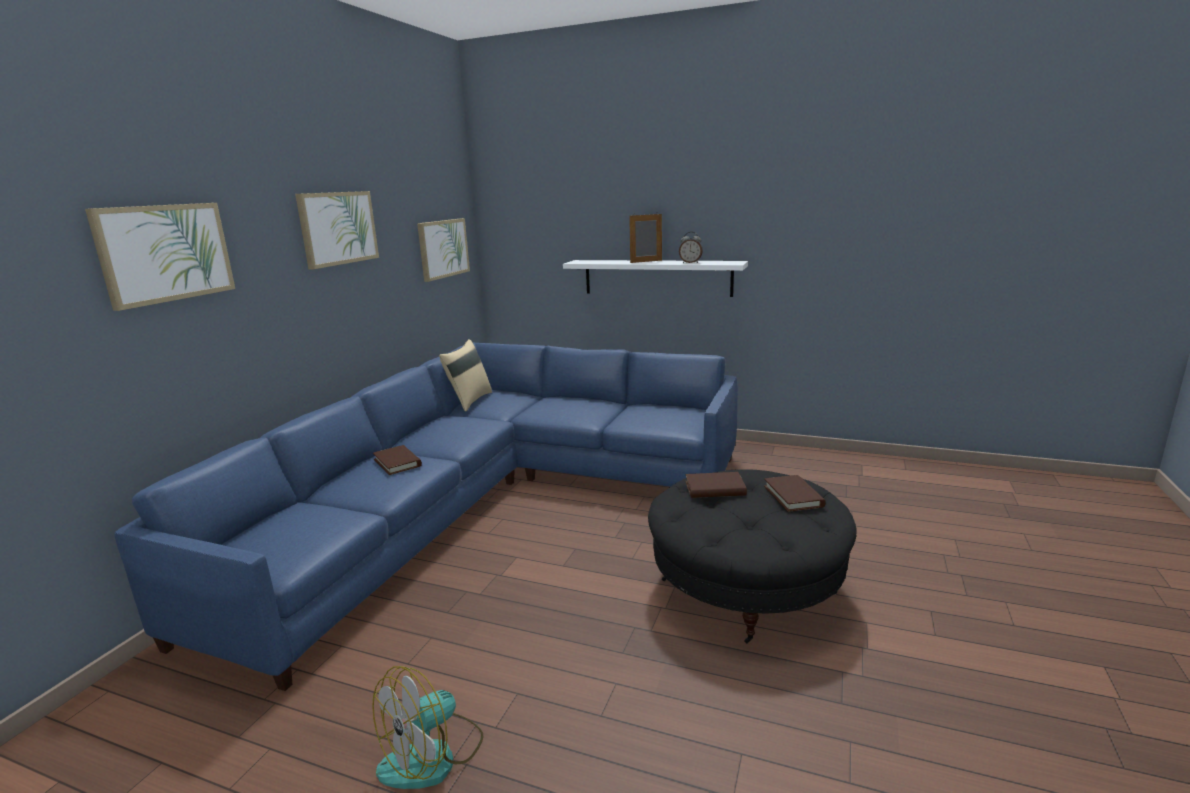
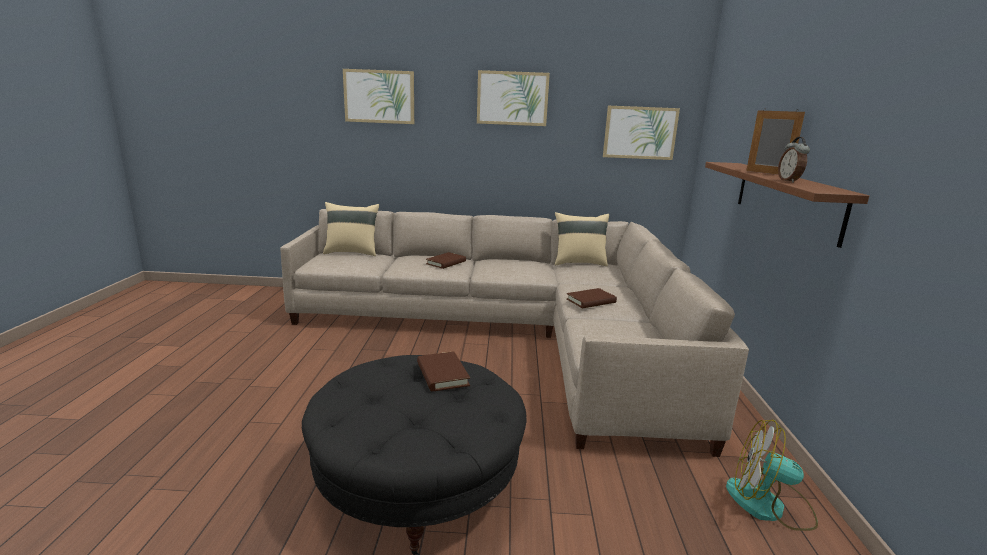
camera: 70 degrees right, 0 degrees up
(255, 529) = (352, 252): none -> beige pillow
(432, 756) = (231, 372): fan -> fan (769, 505)
(489, 501) = (512, 334): blue sofa -> beige sofa
(657, 277) = (785, 199): white shelf -> brown shelf
(793, 496) = (438, 421): brown book -> brown book (591, 301)

